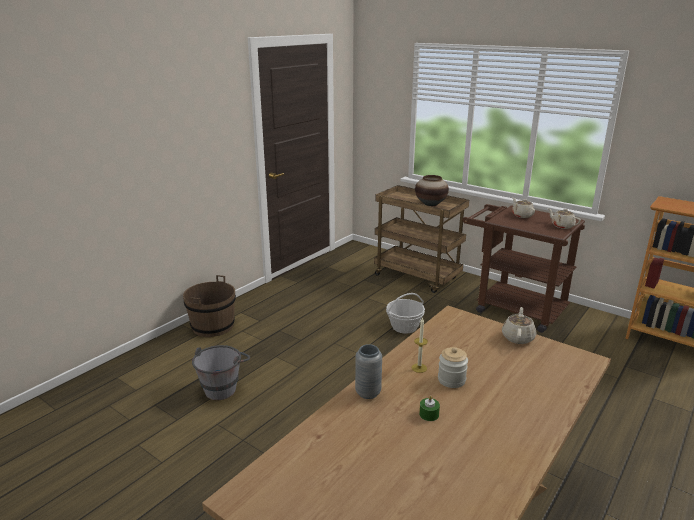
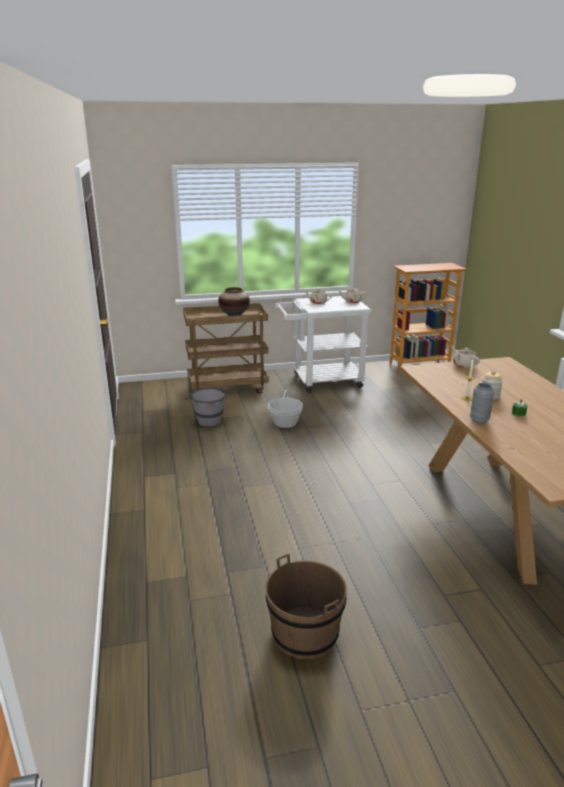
camera: 50 degrees left, 0 degrees up
(212, 326) = (143, 498): brown bucket -> brown bucket (305, 634)
(223, 386) = (250, 526): grey bucket -> grey bucket (207, 419)
(512, 308) = (321, 381): brown cart -> white cart

